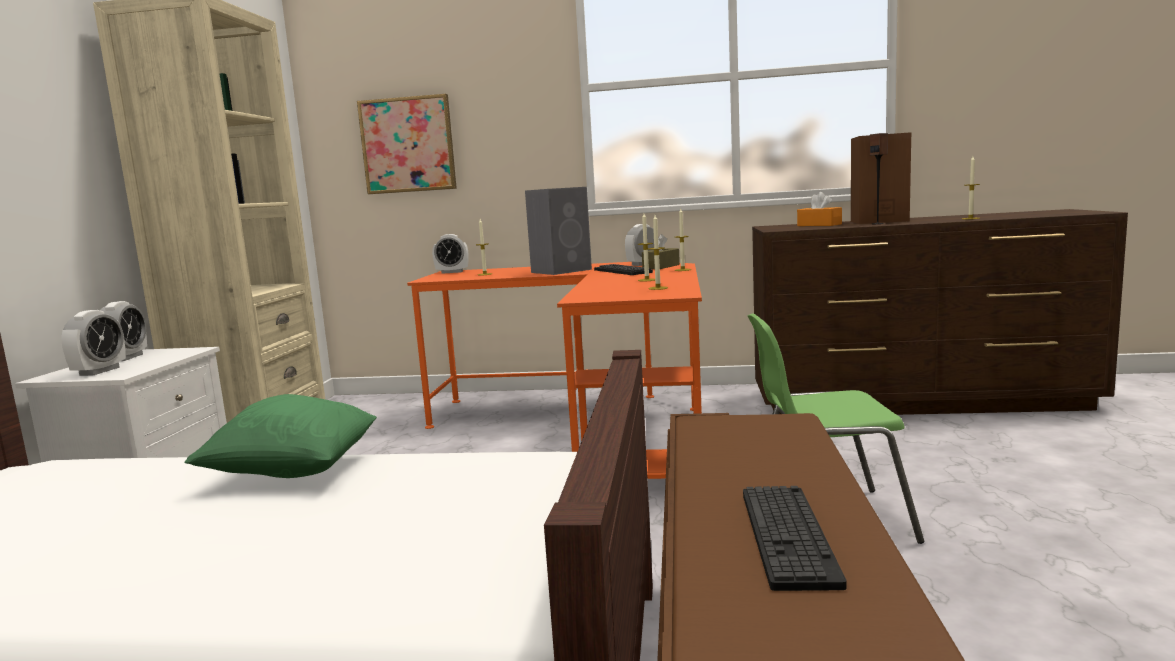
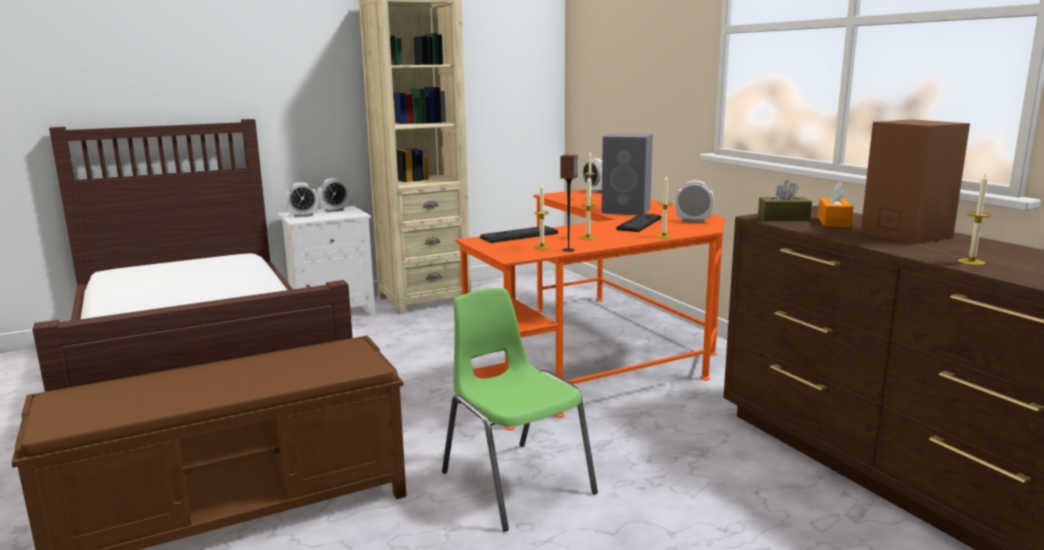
camera: 55 degrees right, 5 degrees up
(293, 471) = (252, 292): green pillow -> none
(408, 145) = (613, 74): picture -> none
(661, 267) = (680, 228): brown tissue box -> brown tissue box (783, 218)
(787, 535) = (162, 393): keyboard -> keyboard (519, 235)
(877, 223) = (859, 237): speaker -> speaker (568, 250)

